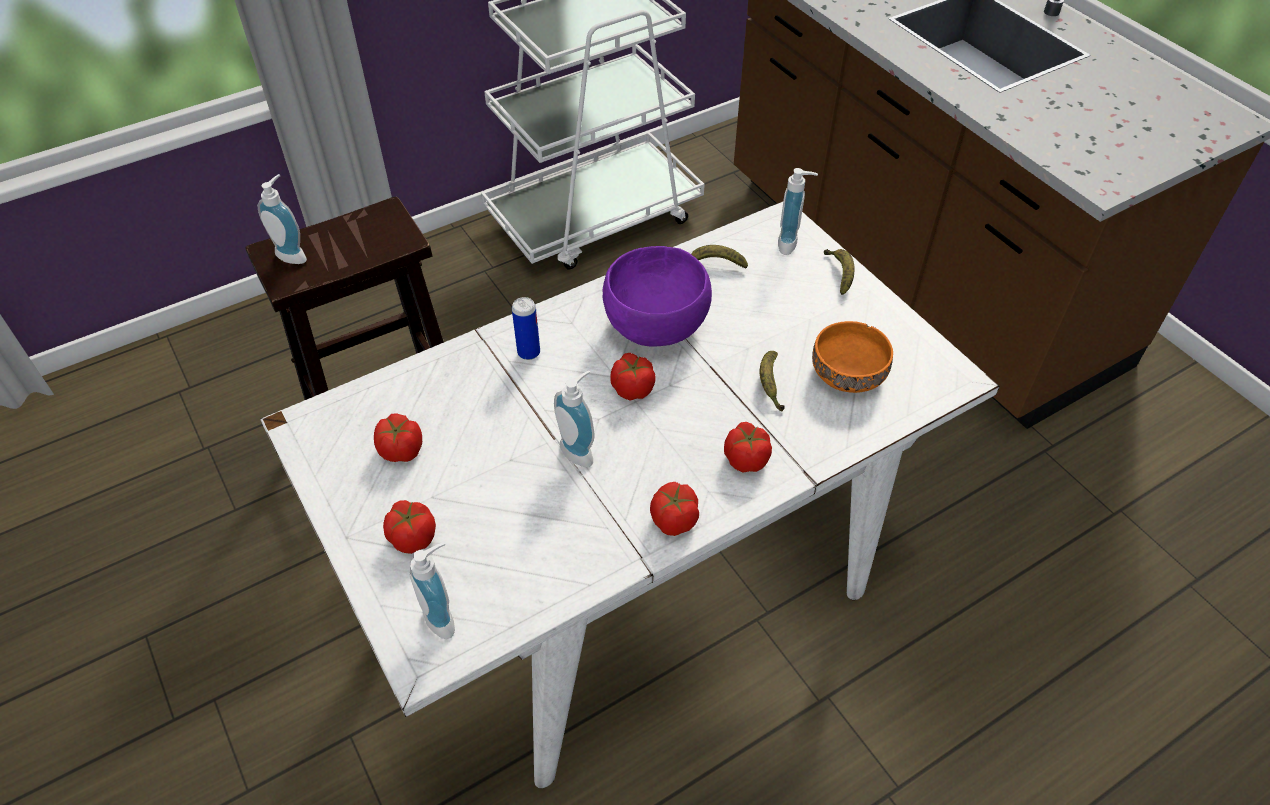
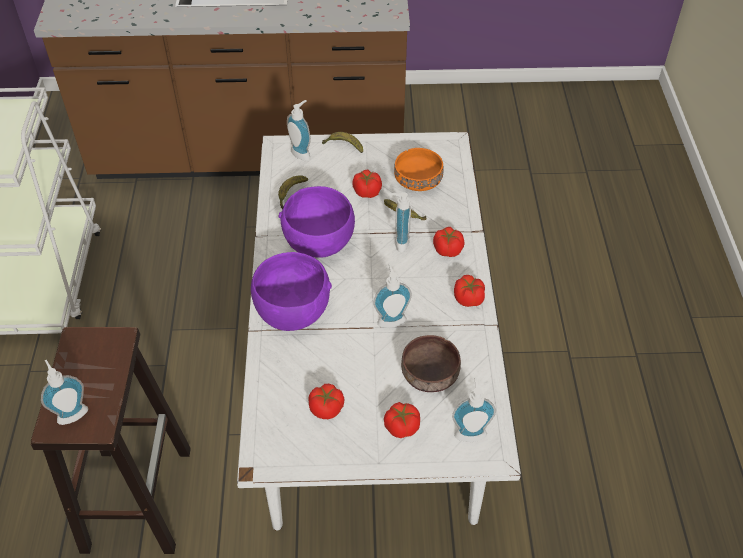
camera: 60 degrees left, 0 degrees up
(513, 529) = (428, 374): none -> brown bowl
(529, 352) = (292, 311): can -> purple bowl
(632, 388) = (360, 274): tomato -> tomato (367, 192)
(717, 401) = (398, 242): none -> soap dispenser

